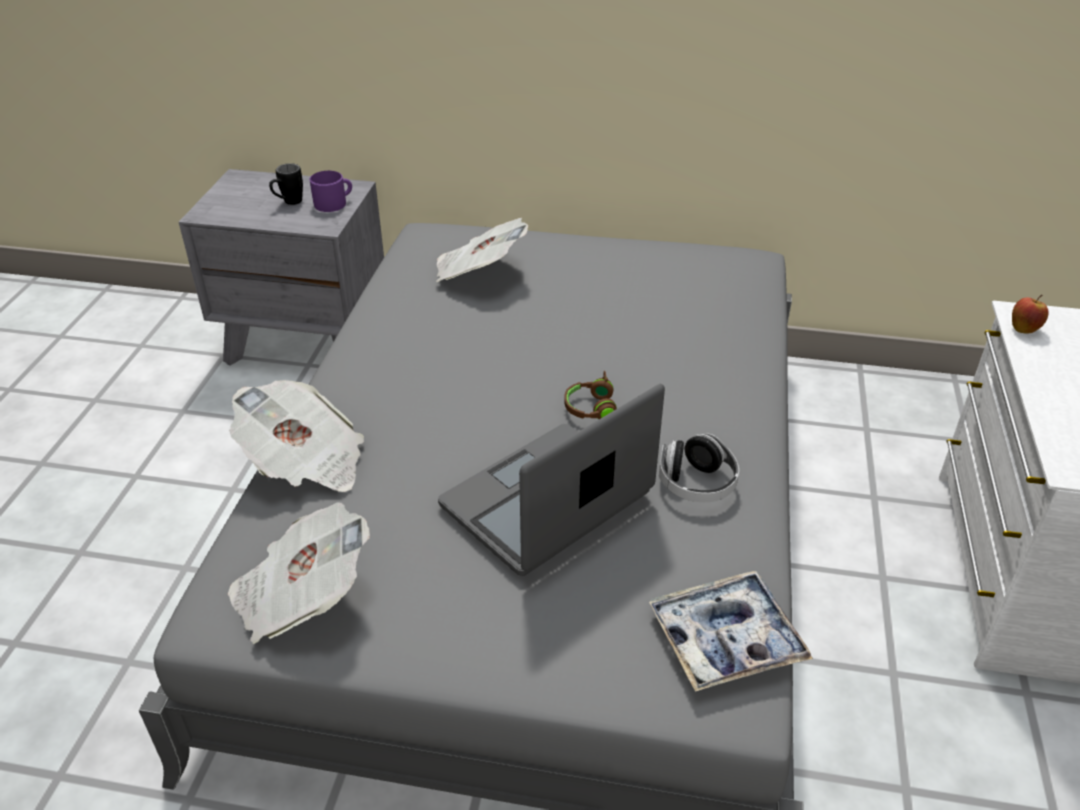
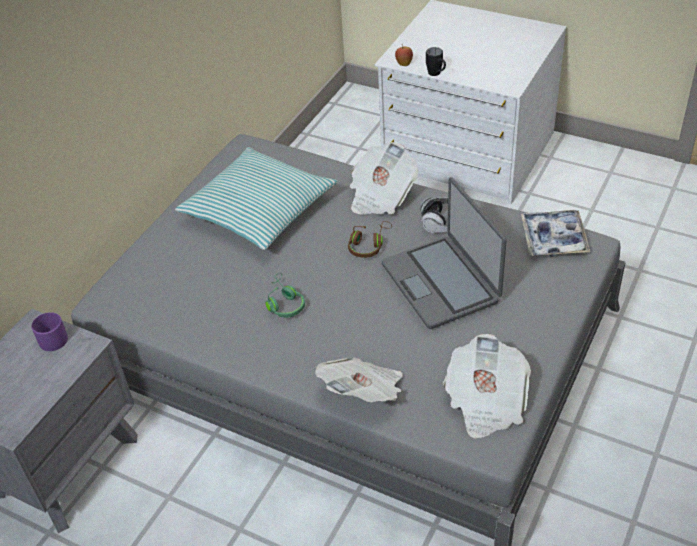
camera: 70 degrees left, 5 degrees up
(288, 203) = (32, 368): black mug -> black mug (436, 74)
(456, 357) = (284, 303): none -> green headphones
(478, 272) = (180, 278): newspaper -> newspaper (381, 195)
(627, 298) = (258, 209): none -> pillow

